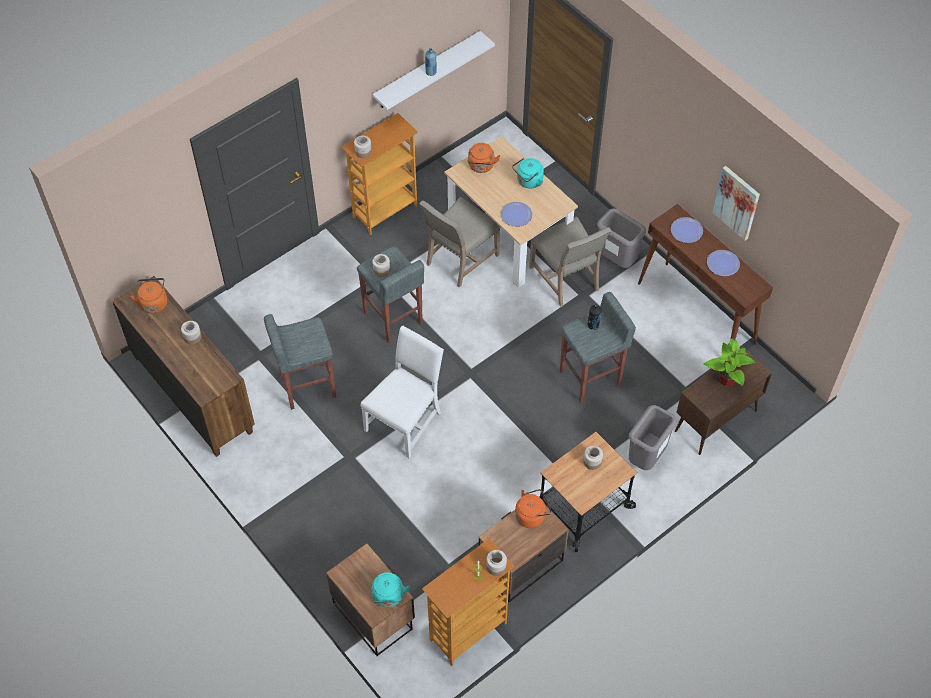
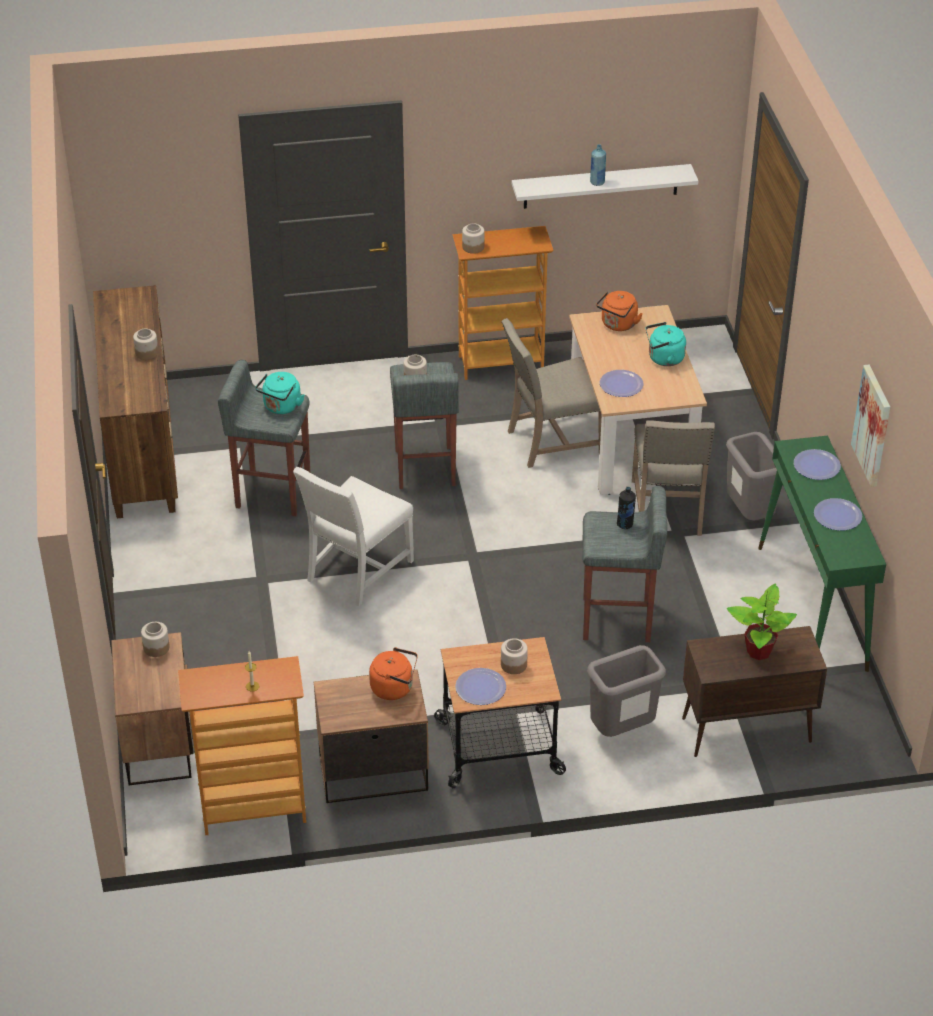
camera: 30 degrees right, 15 degrees down
(153, 302) = (134, 308): orange kettle -> none
(388, 597) = (159, 693): turquoise kettle -> turquoise kettle (281, 407)
(405, 421) = (356, 571): white chair -> white chair turned 150 degrees clockwise
(496, 566) = (282, 686): jar -> jar (156, 647)
(584, 489) = (480, 688): none -> plate
(696, 313) = (812, 608): brown console table -> green console table

